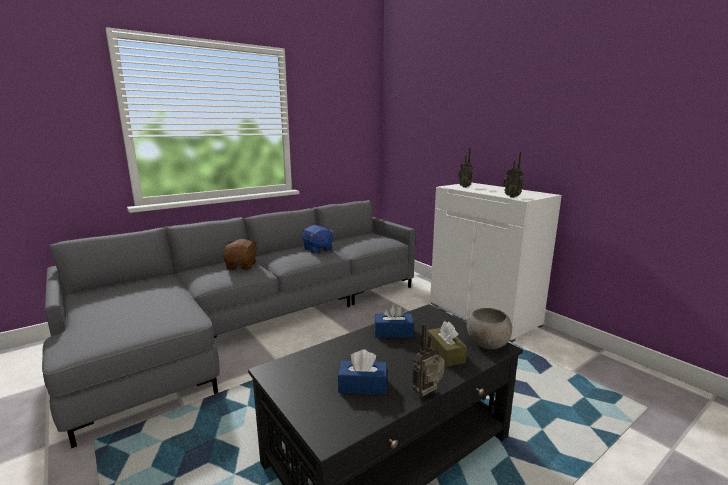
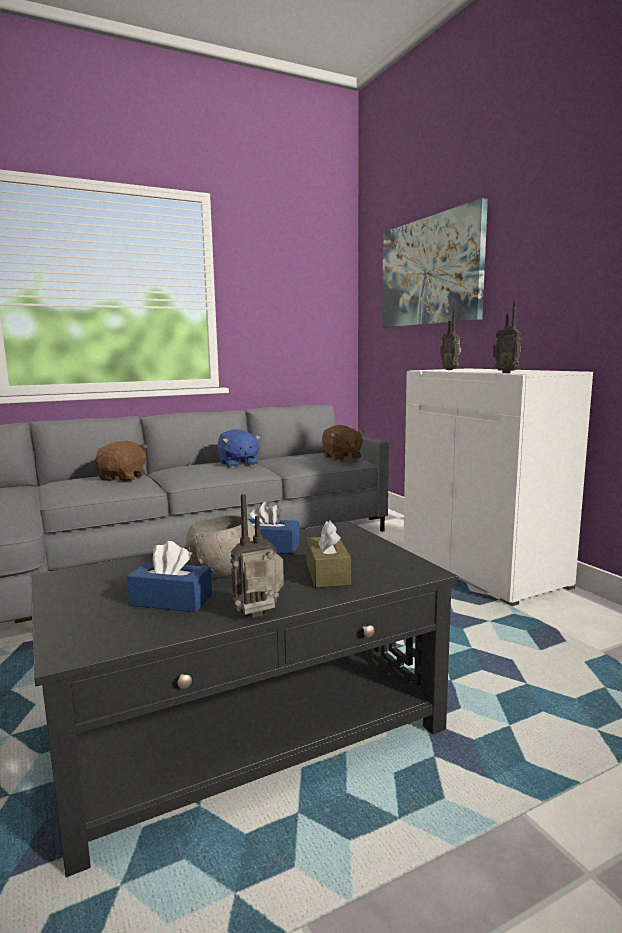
camera: 10 degrees right, 5 degrees down
(384, 240) = (341, 458): none -> brown plush toy
(442, 113) = (430, 271): none -> picture
(487, 343) = (405, 566): grey bowl -> grey bowl (224, 570)

